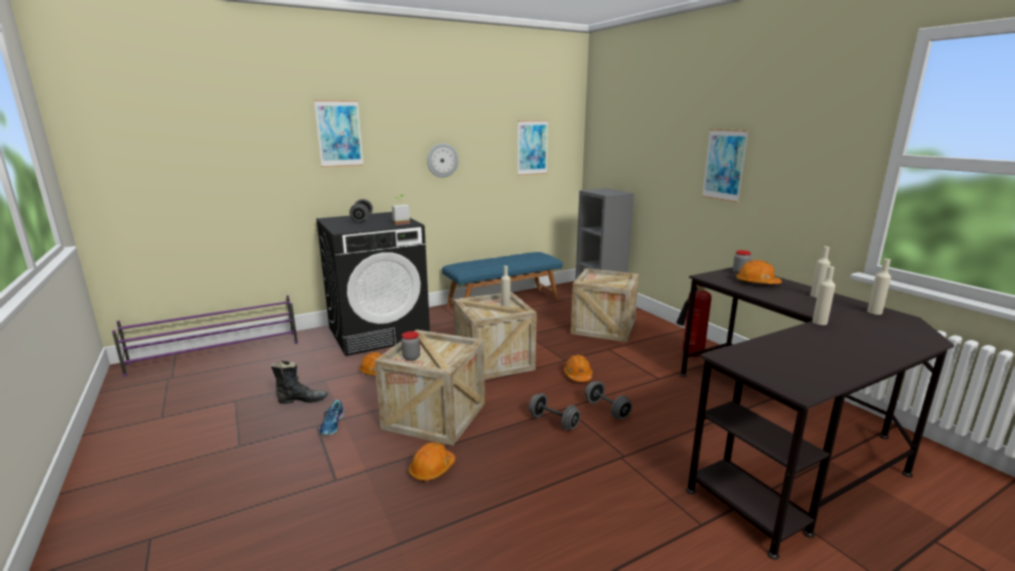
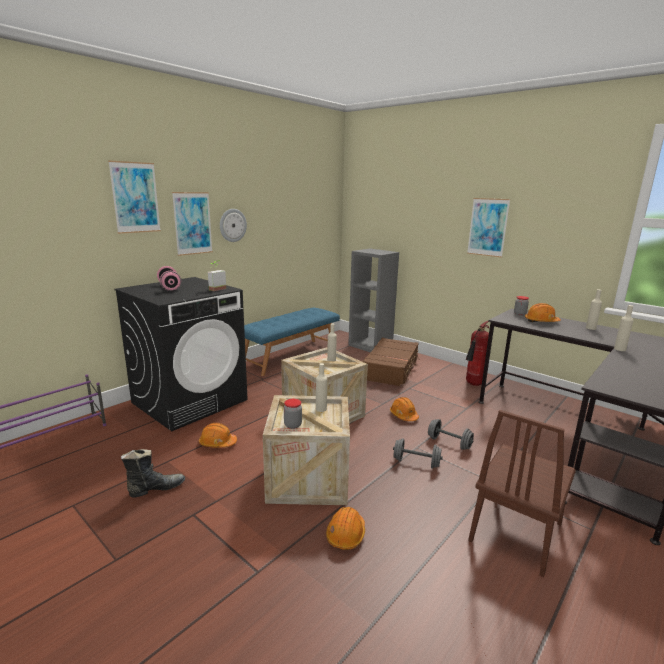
camera: 20 degrees left, 0 degrees up
(333, 425) = (211, 509): shoe -> none
(362, 219) = (169, 287): grey dumbbell -> pink dumbbell
(532, 147) = (305, 213): picture -> picture (192, 223)
(603, 327) = (391, 369): crate -> brown suitcase
(607, 506) = (516, 531): none -> brown chair
(874, 312) = (639, 337): beige bottle -> beige bottle (321, 409)

